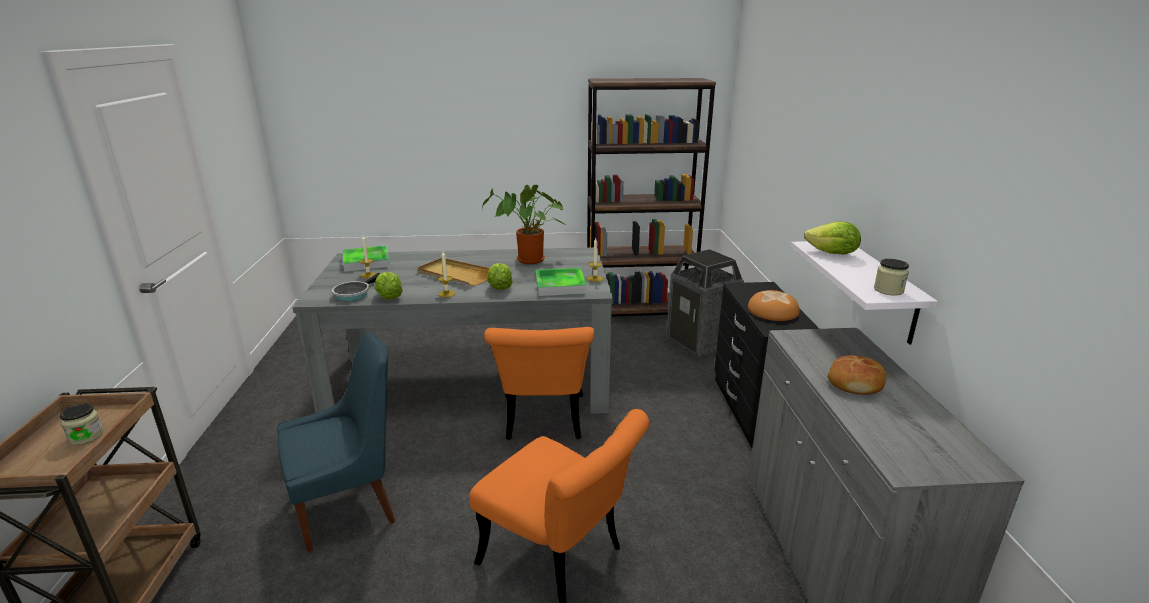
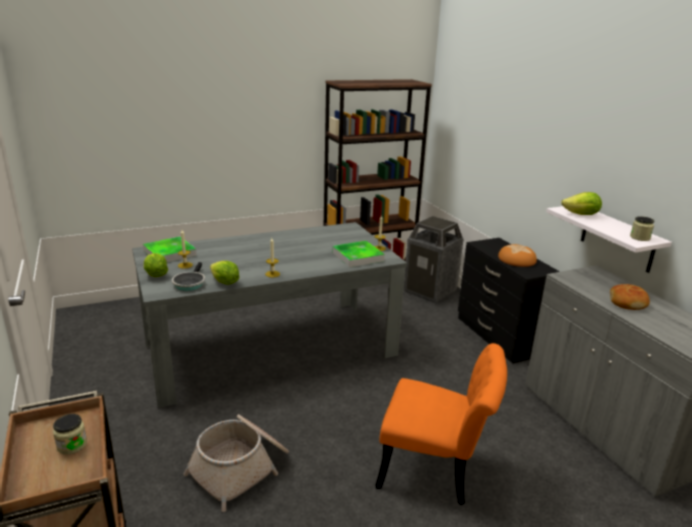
camera: 20 degrees left, 0 degrees up
(350, 506) = (241, 468): blue chair -> basket
(455, 275) = (263, 257): beige tray -> none
(499, 287) = (311, 264): lettuce -> lettuce (155, 275)
(529, 261) = (313, 239): potted plant -> none
(543, 422) = (353, 371): orange chair -> none

